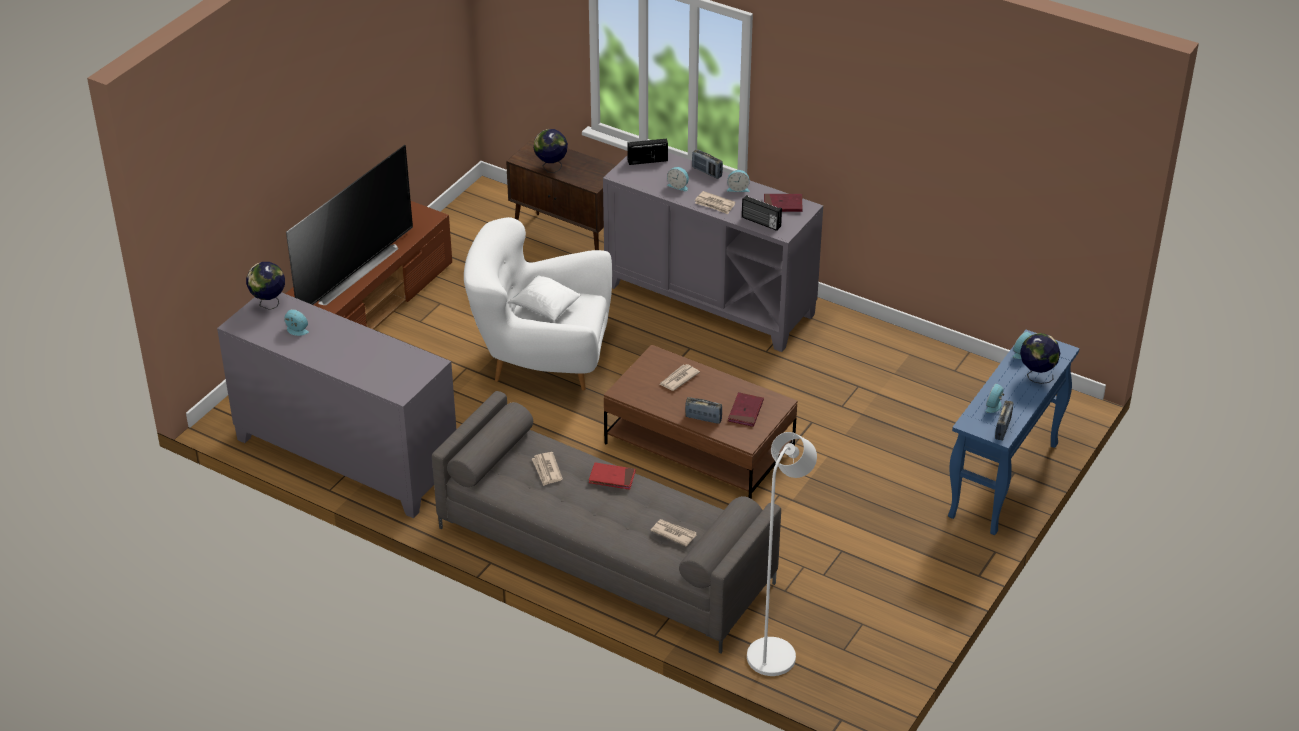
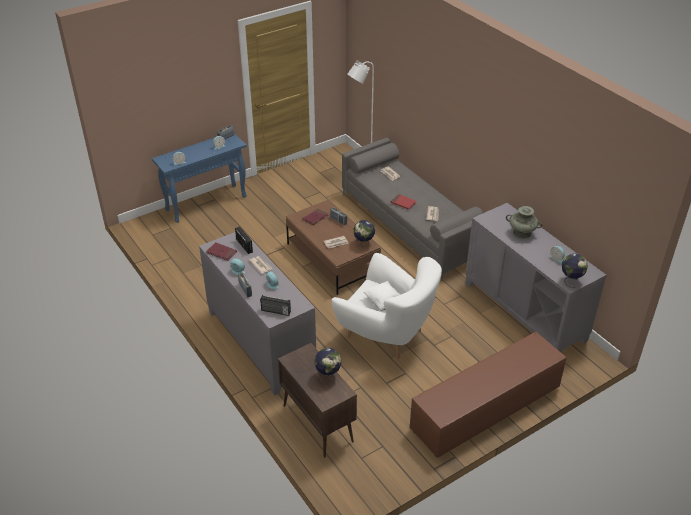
camera: 155 degrees left, 0 degrees up
(351, 271) = (498, 370): television -> none
(361, 357) = (521, 233): none -> turquoise vase
(1036, 376) = (185, 152): globe -> globe (364, 244)

